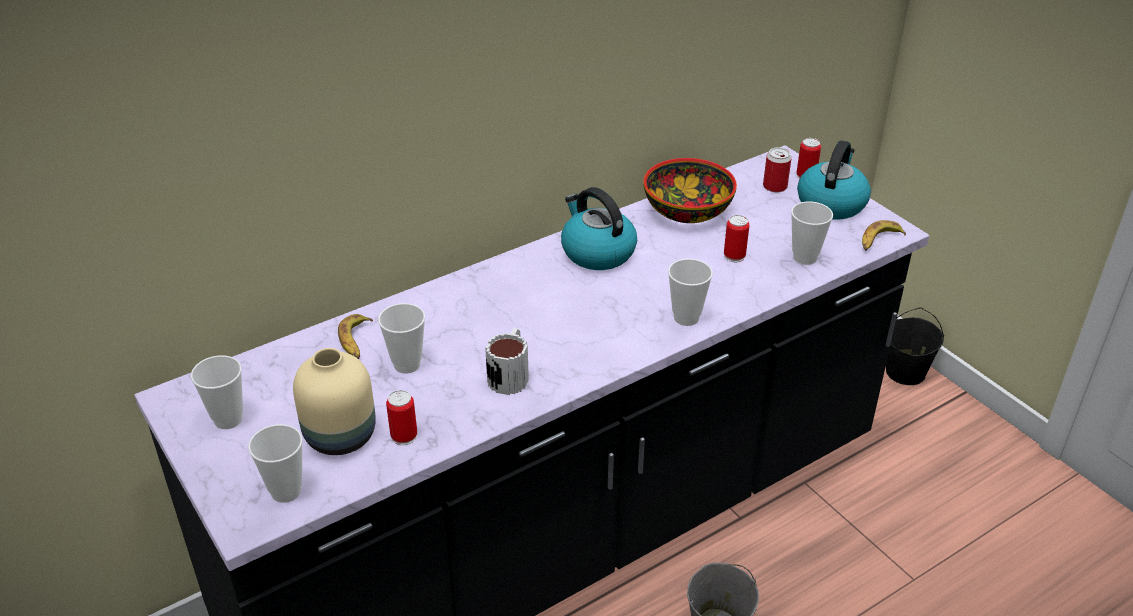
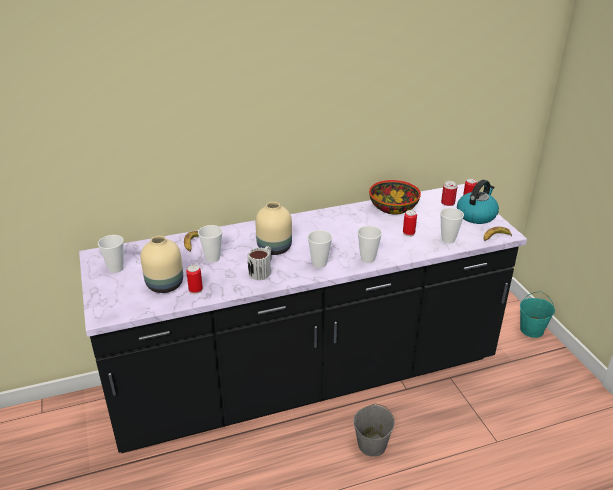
camera: 15 degrees right, 5 degrees down
(286, 491) = (127, 305): cup -> cup (319, 264)
(510, 325) = (273, 248): none -> beige vase
(597, 252) = (334, 221): kettle -> none
(905, 372) = (531, 330): black bucket -> turquoise bucket

